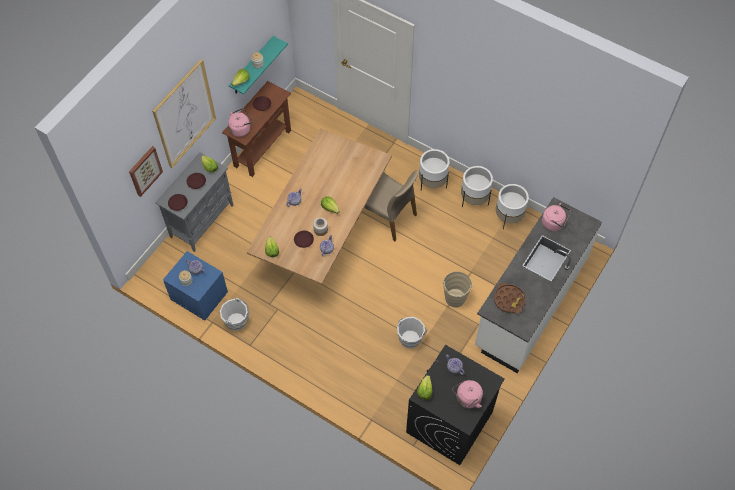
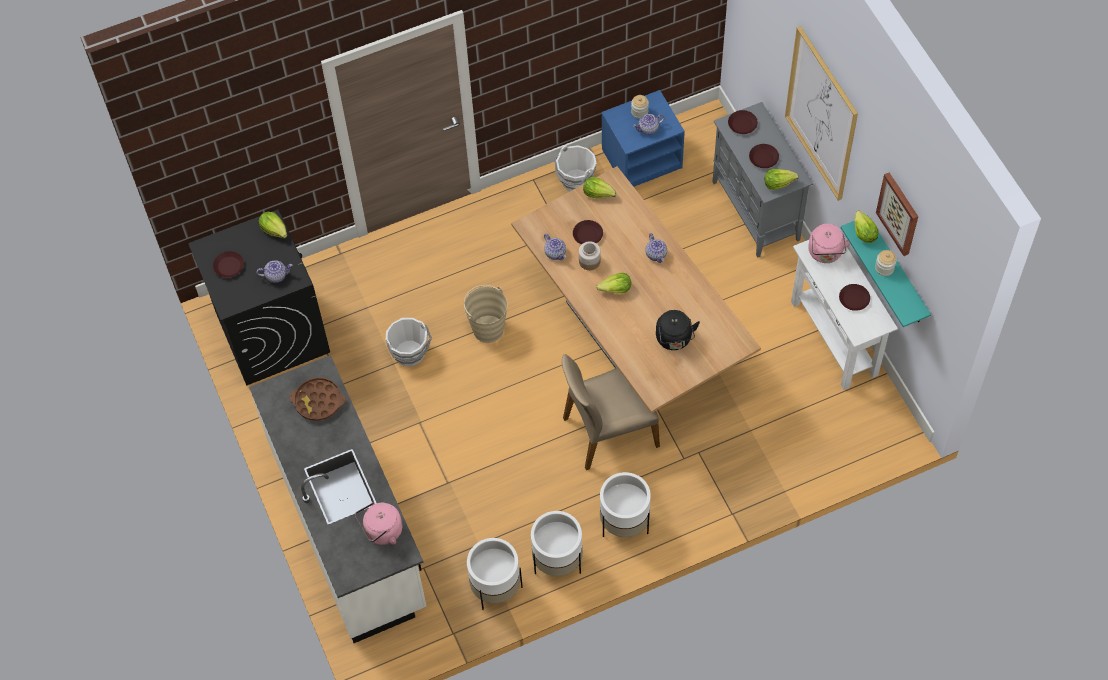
camera: 125 degrees right, 0 degrees up
(145, 170) = (771, 53): picture -> picture (899, 213)
(262, 148) = (834, 338): brown console table -> white console table
(342, 166) = (674, 340): none -> black kettle
(455, 298) = (424, 438): beige bucket -> beige bucket (488, 329)
(467, 399) = (229, 266): pink kettle -> brown plate

